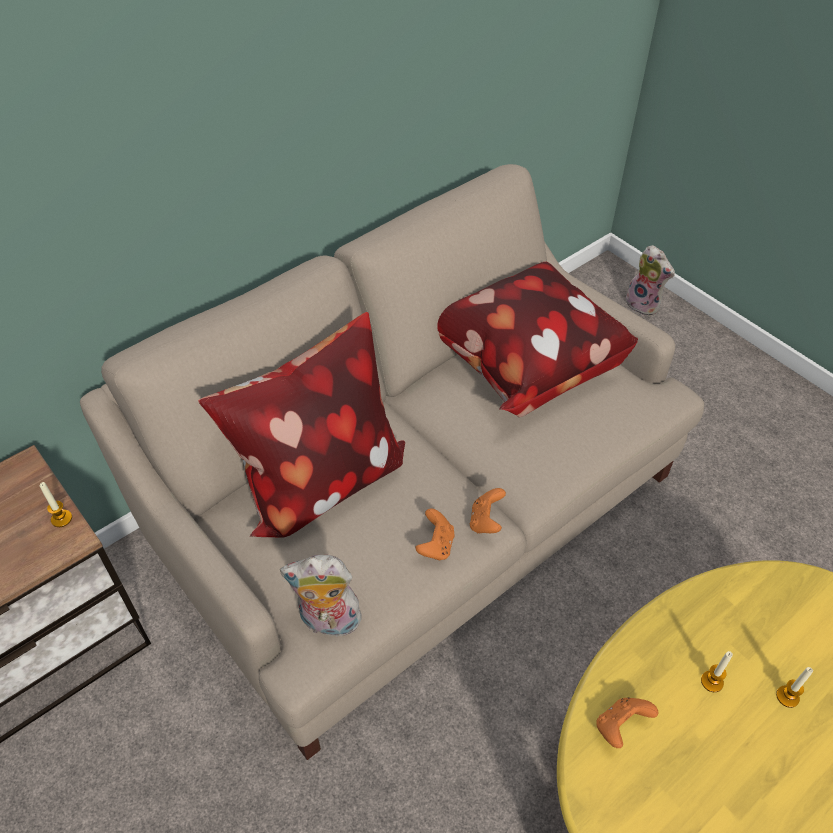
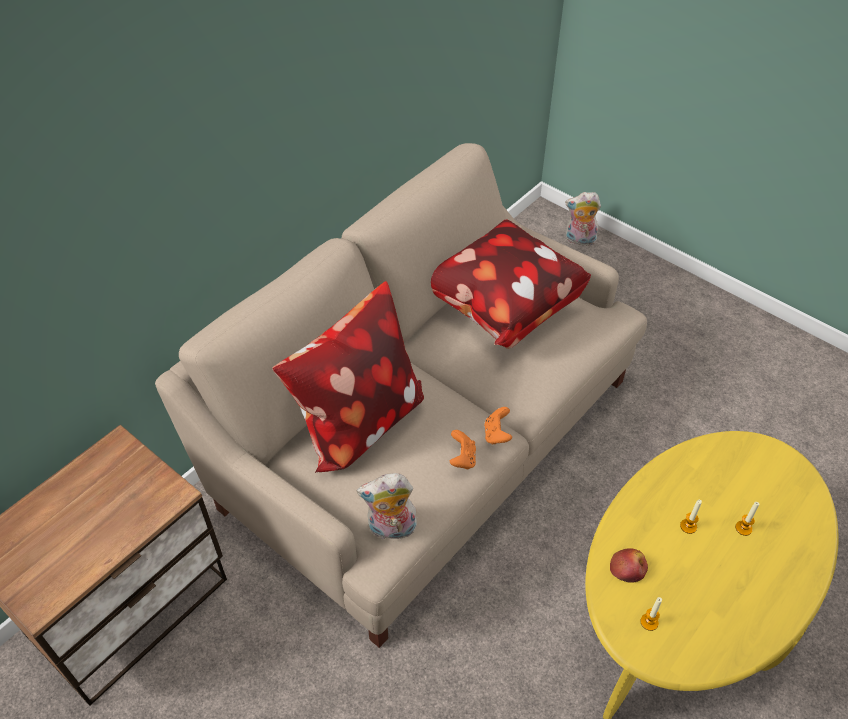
camera: 10 degrees left, 0 degrees up
(61, 519) = (163, 479): candle -> candle (649, 622)
(620, 726) = (628, 568): orange game controller -> apple
(644, 304) = (579, 240): plush toy -> plush toy turned 150 degrees clockwise

